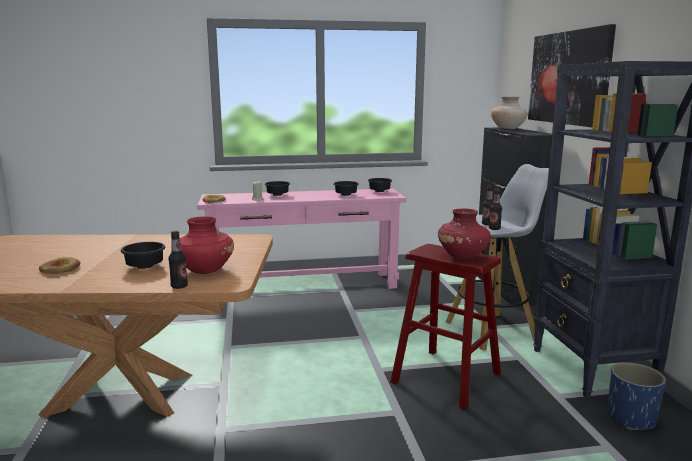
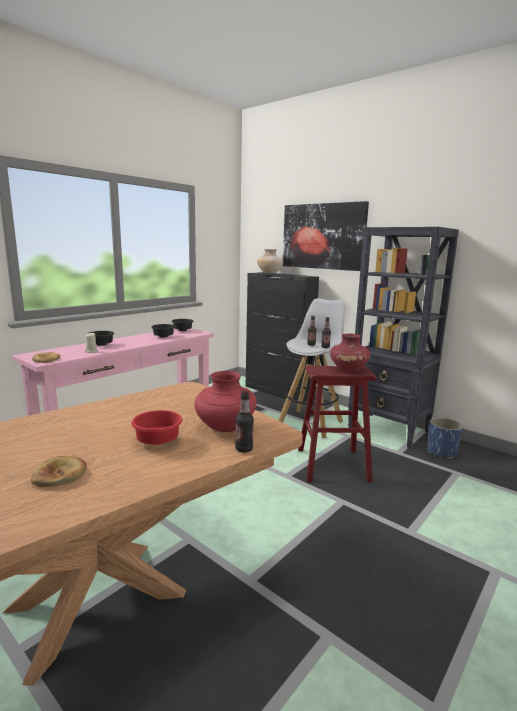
camera: 40 degrees left, 0 degrees up
(145, 266) = (156, 441): black bowl -> red bowl

